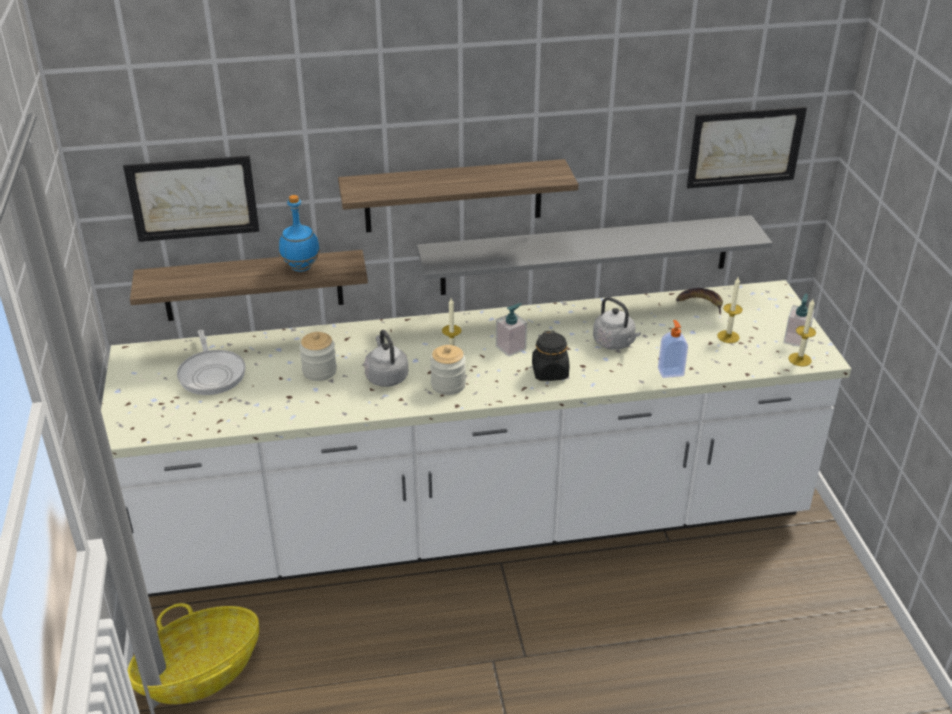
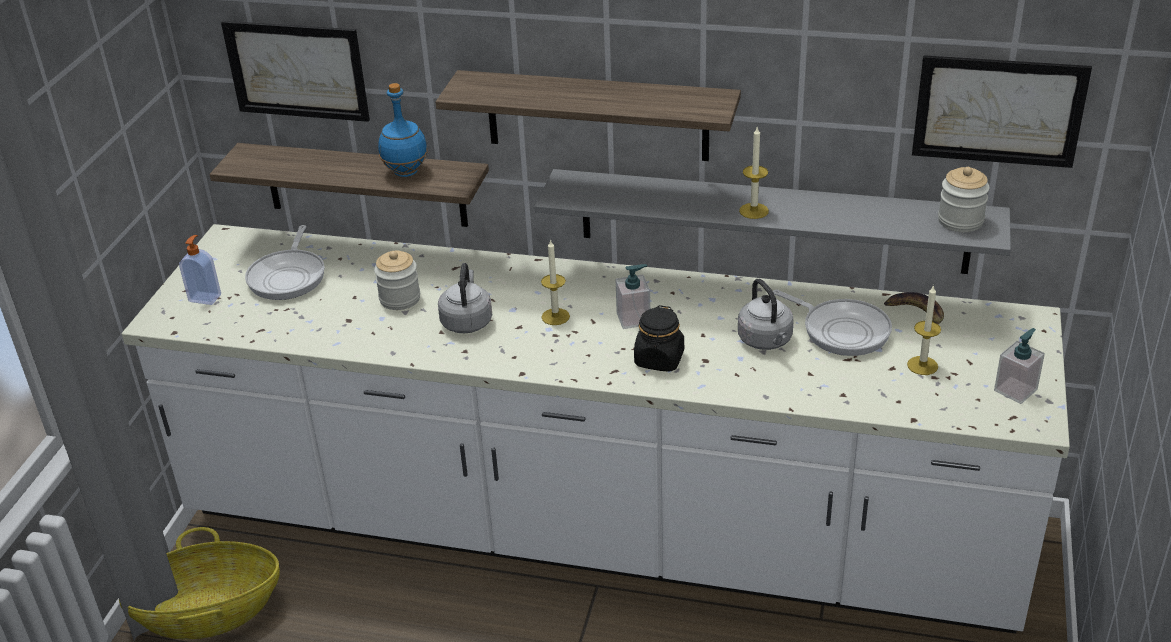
camera: 25 degrees right, 0 degrees up
(448, 385) = (529, 347): jar -> jar (960, 221)
(660, 324) = (841, 330): none -> frying pan
(670, 371) = (811, 393): soap dispenser -> soap dispenser (205, 297)
(799, 359) = (1001, 417): candle -> candle (753, 211)

